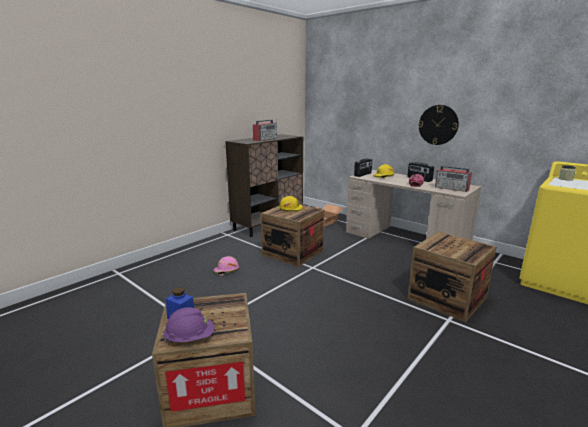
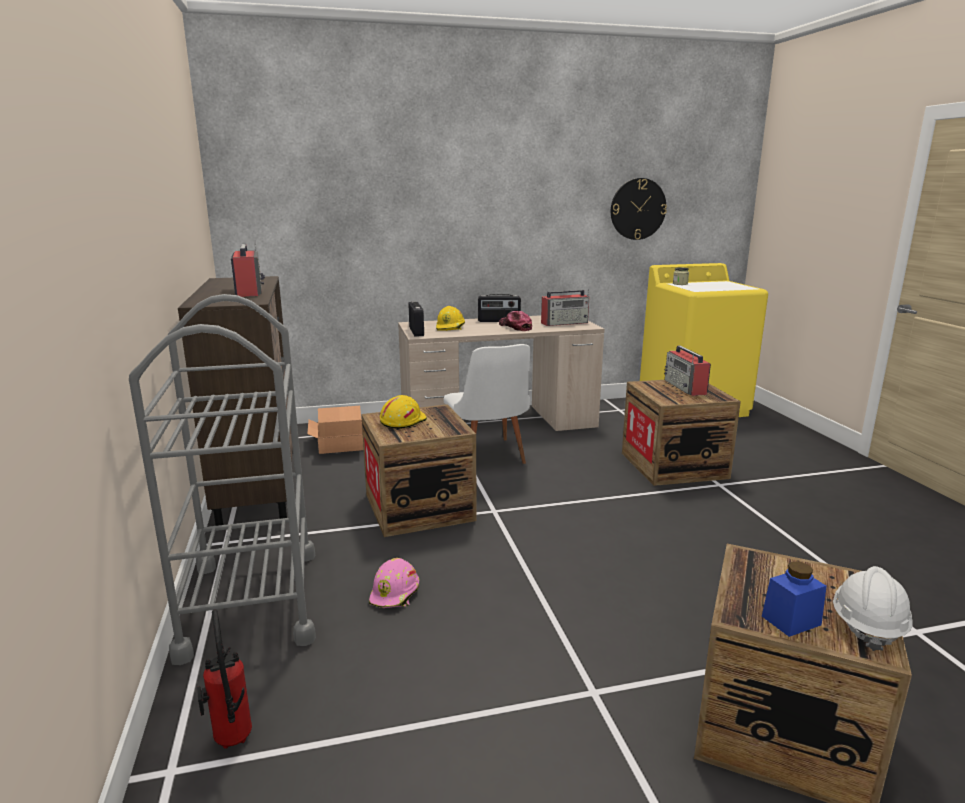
camera: 55 degrees left, 0 degrees up
(133, 276) = (231, 743): none -> fire extinguisher
(190, 338) = (867, 625): purple hard hat -> white hard hat
(198, 251) = (251, 602): none -> grey cart
(361, 250) = (488, 458): none -> white chair
(438, 125) = (504, 231): wall clock -> wall clock (638, 209)
(464, 246) = (685, 387): none -> radio

